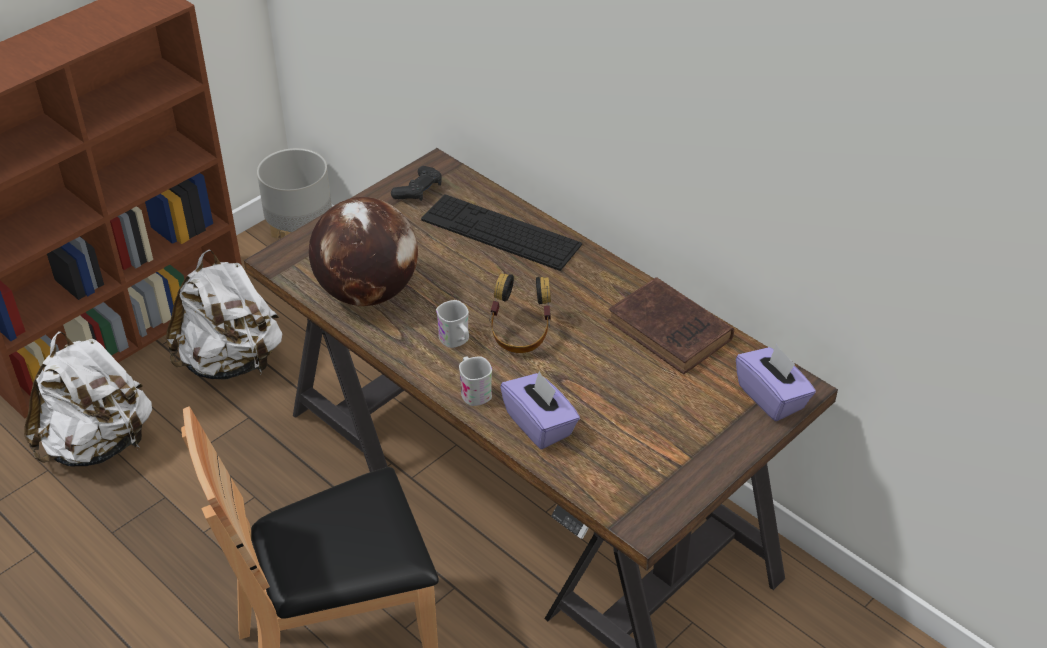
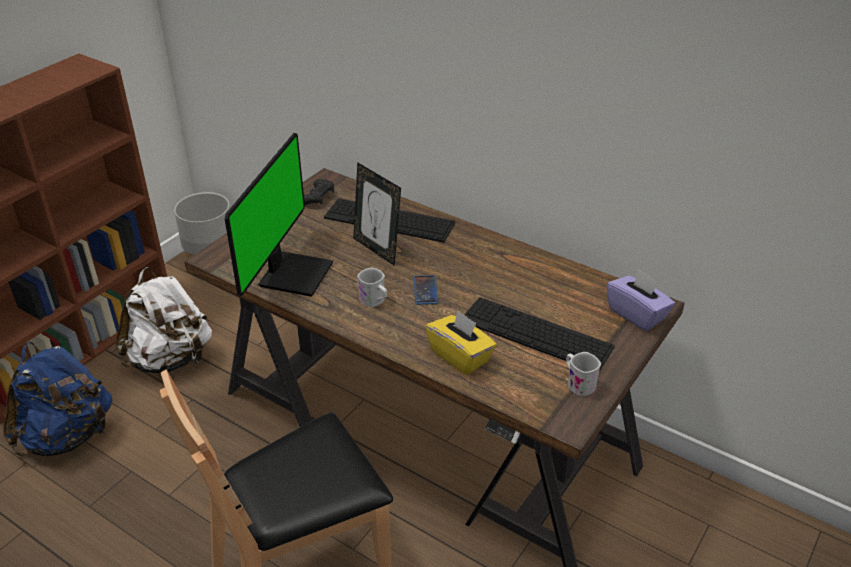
camera: 10 degrees left, 5 degrees down
(98, 444) = (67, 436): white backpack -> blue backpack
(367, 292) = (293, 274): globe -> monitor
(474, 391) = (399, 337): white mug -> white mug (578, 383)
(476, 271) = (377, 249): none -> picture frame
(520, 333) = (425, 290): headphones -> phone
(540, 424) = (460, 356): purple tissue box -> yellow tissue box
(638, 407) = (536, 334): none -> keyboard
(672, 332) = (544, 276): brown book -> none

